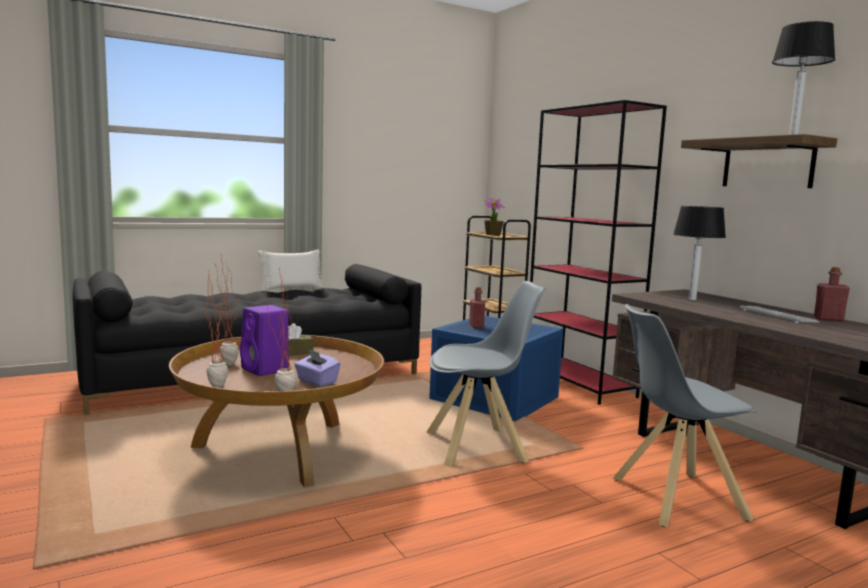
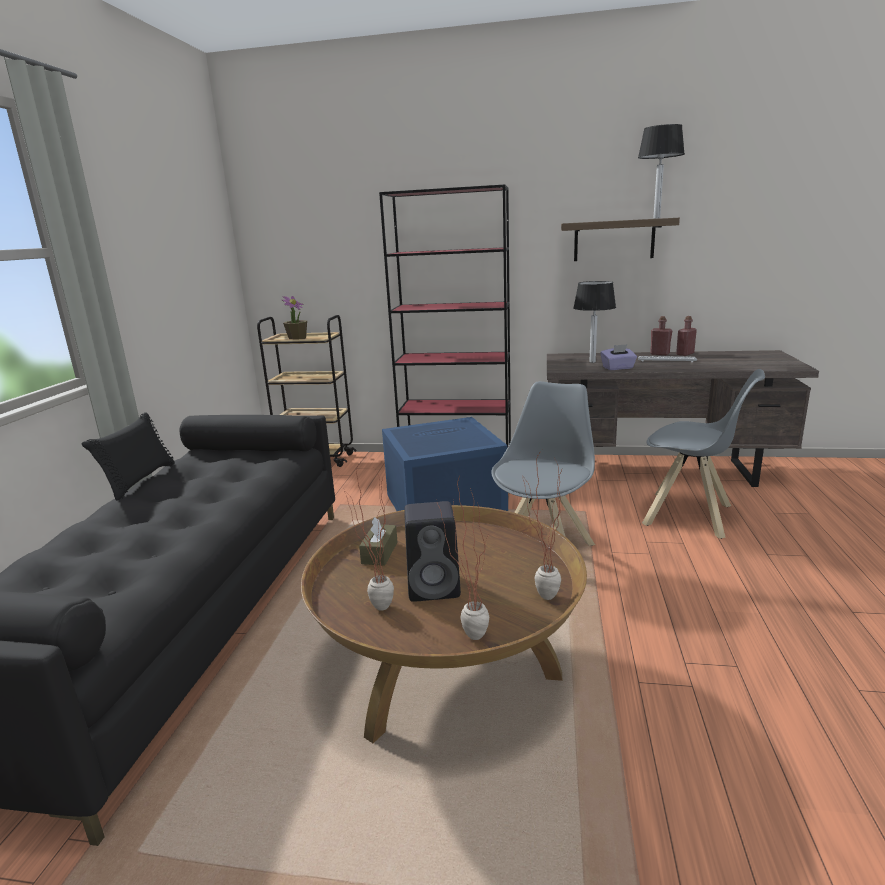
camera: 50 degrees left, 10 degrees up
(266, 370) = (435, 587): purple speaker -> black speaker
(291, 289) = (139, 481): white pillow -> black pillow
(316, 381) = (512, 566): purple tissue box -> purple tissue box (618, 368)
(476, 326) = (422, 442): red bottle -> red bottle (659, 354)
(674, 498) = (691, 515): grey chair -> grey chair turned 90 degrees counterclockwise

